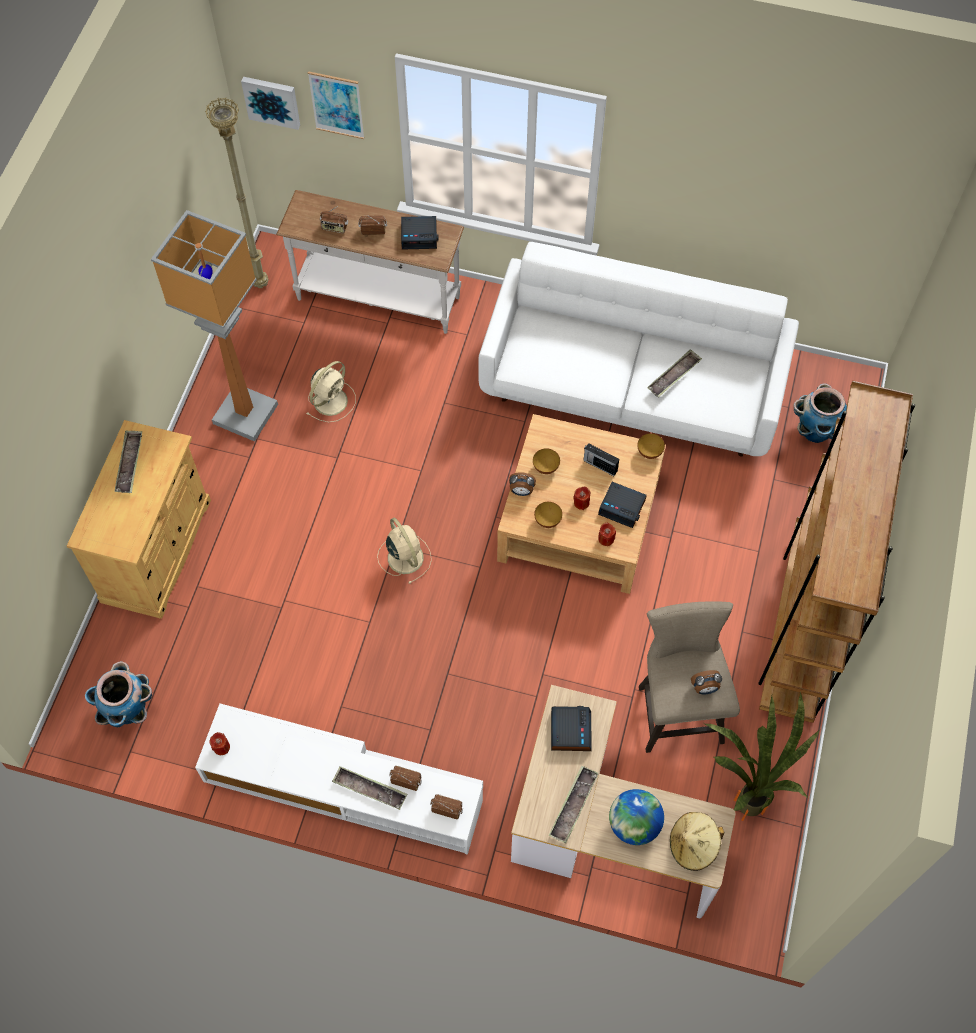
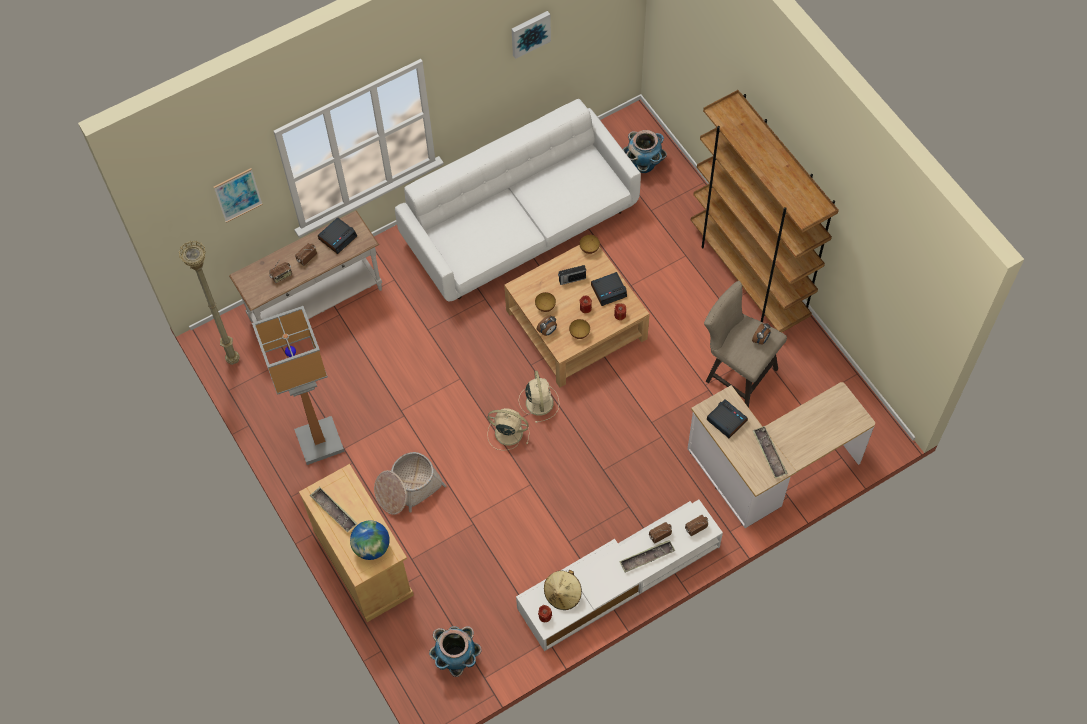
camera: 45 degrees left, 0 degrees up
(266, 522) = (408, 488): none -> basket
(272, 101) = (189, 226): picture -> picture (530, 33)
(331, 400) = (361, 387): beige fan -> beige fan (539, 401)
(634, 824) = (806, 434): globe -> globe (372, 547)
(674, 376) = (555, 196): tray -> none
(693, 846) = (843, 417): beige hat -> beige hat (563, 594)
(747, 797) = (817, 384): potted plant -> none

